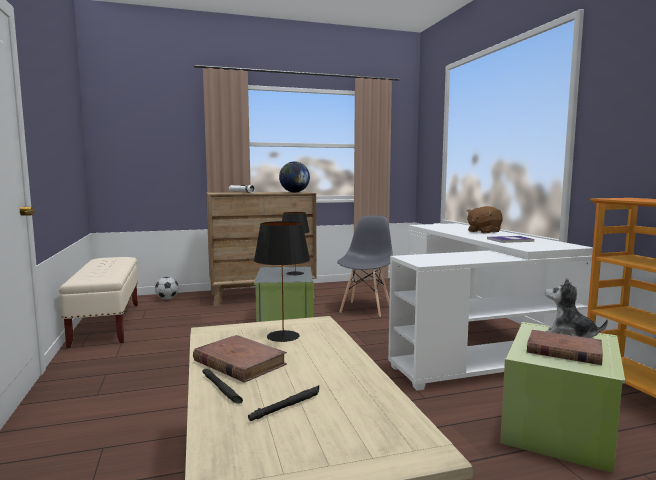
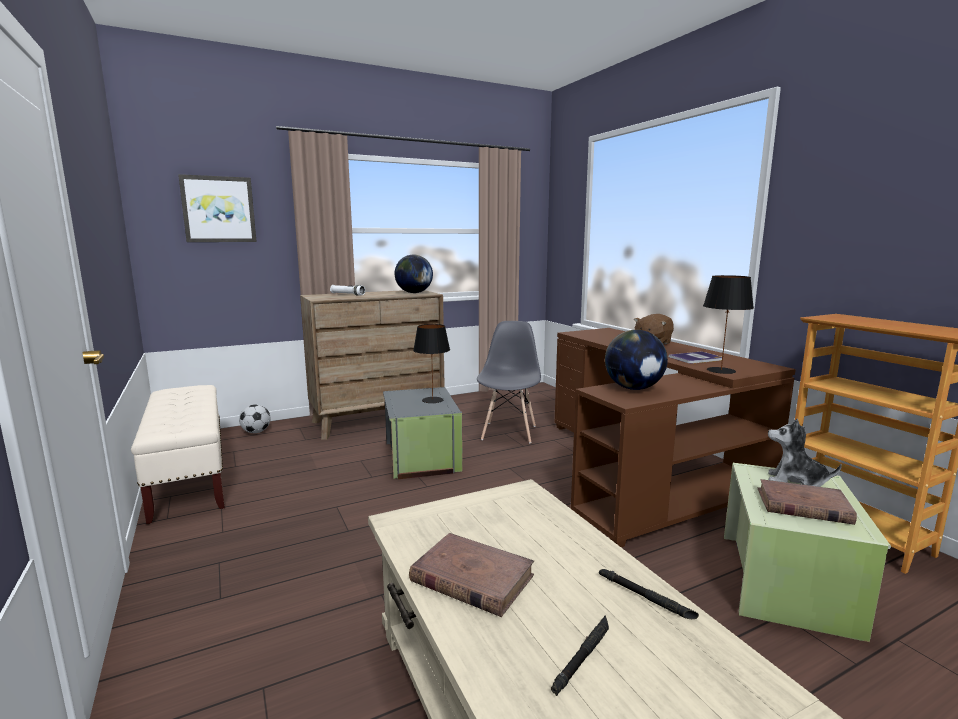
camera: 10 degrees left, 5 degrees up
(150, 127) = (218, 209): none -> picture
(221, 388) = (478, 633): black flashlight -> black flashlight (645, 597)
(282, 336) = (497, 522): black table lamp -> black table lamp (720, 370)
(439, 257) = (633, 388): none -> globe
(474, 340) = (648, 470): white desk -> brown desk

